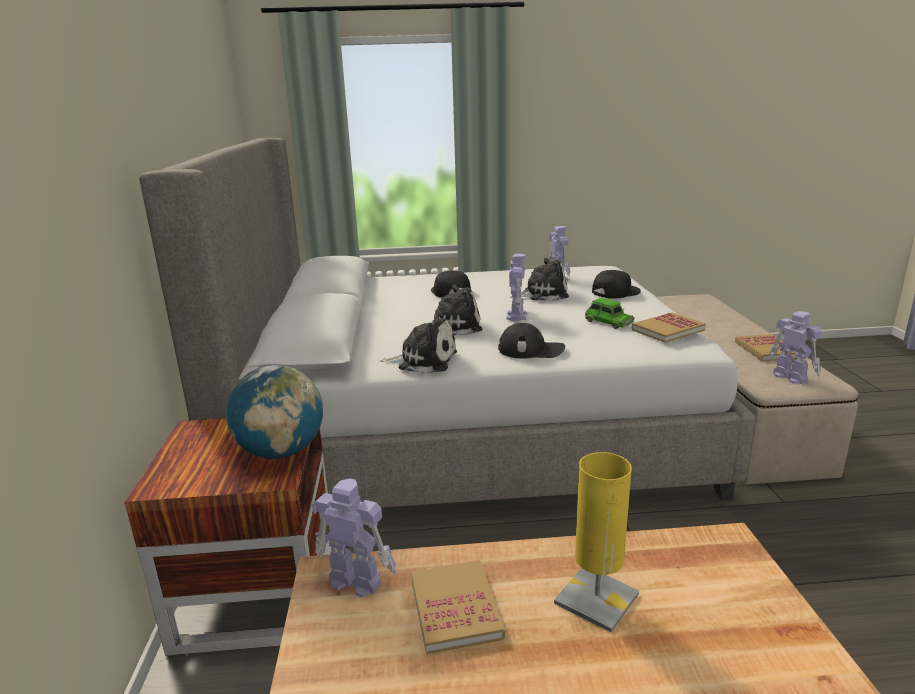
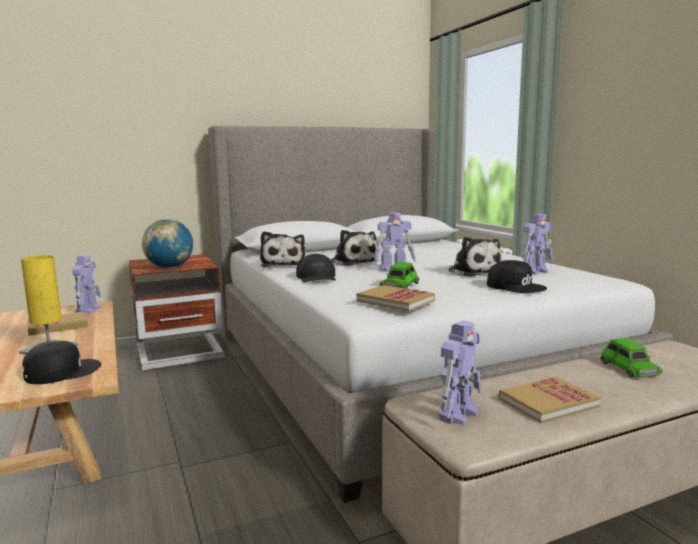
camera: 70 degrees right, 10 degrees down
(449, 291) = (440, 255): black cap -> black cap (61, 371)
(703, 319) = (628, 368): none -> green toy car

